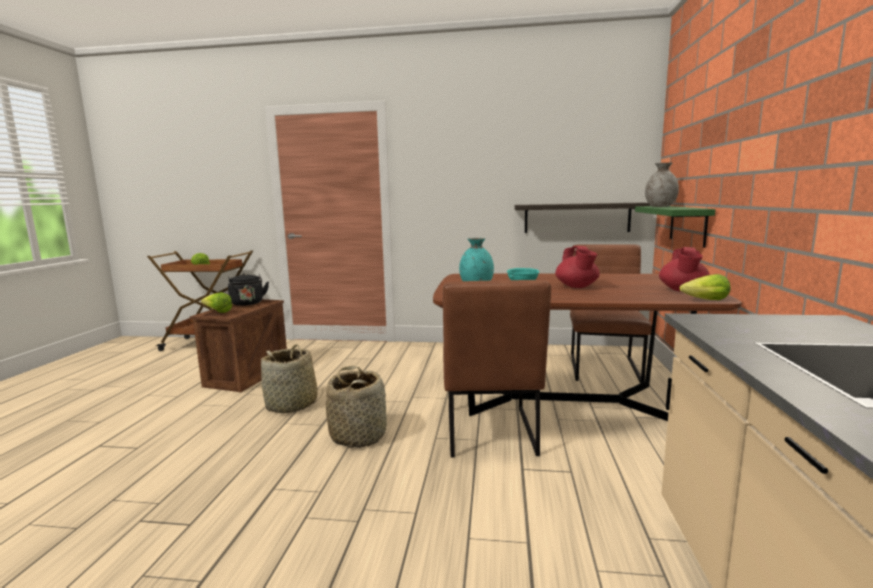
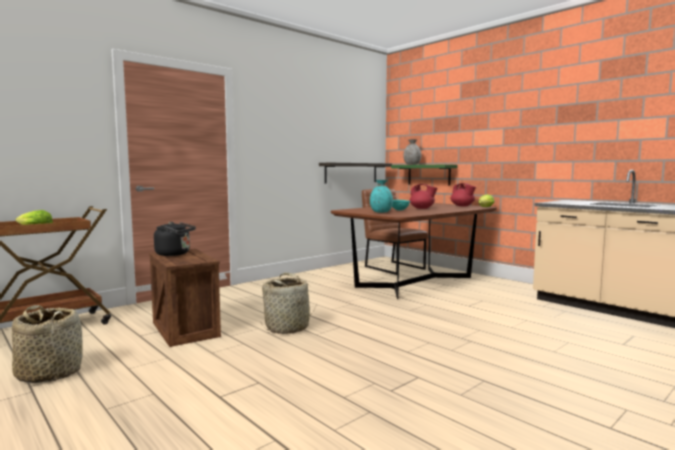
camera: 50 degrees left, 5 degrees down
(218, 312) = (179, 261): lettuce -> none
(358, 435) = (374, 322): basket -> basket (50, 373)
(489, 432) = (423, 301): brown chair -> none

